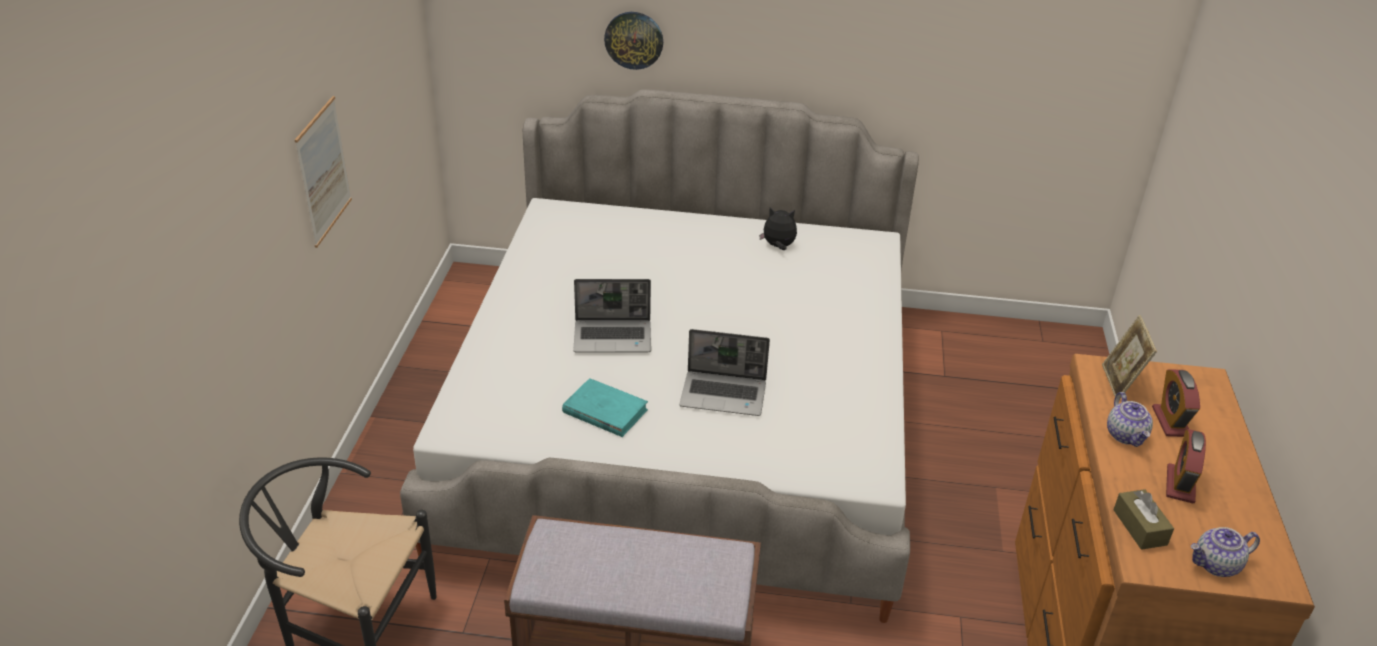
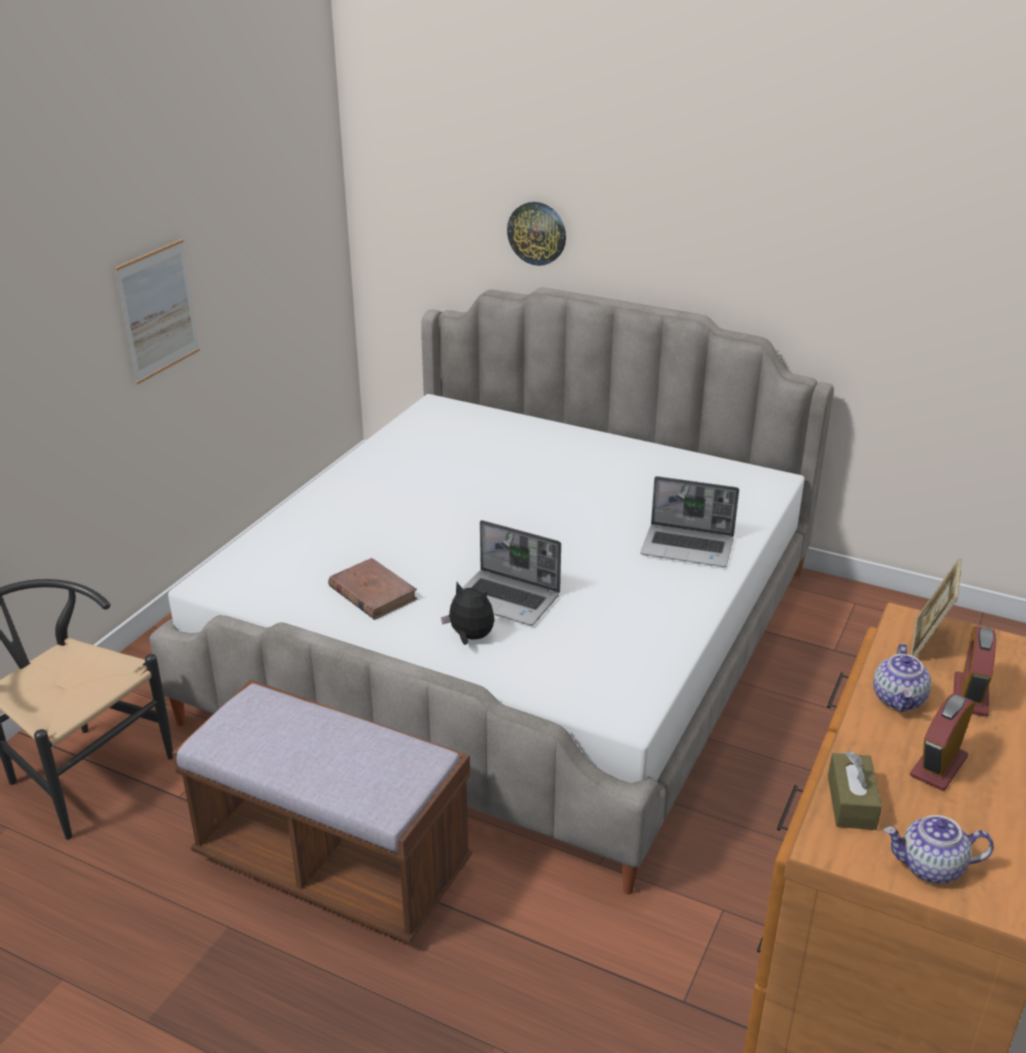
camera: 20 degrees right, 5 degrees down
(604, 411) = (372, 593): turquoise book -> brown book
(613, 337) = (426, 527): laptop -> laptop (688, 547)
(778, 246) = (655, 470): plush toy -> plush toy (470, 637)

